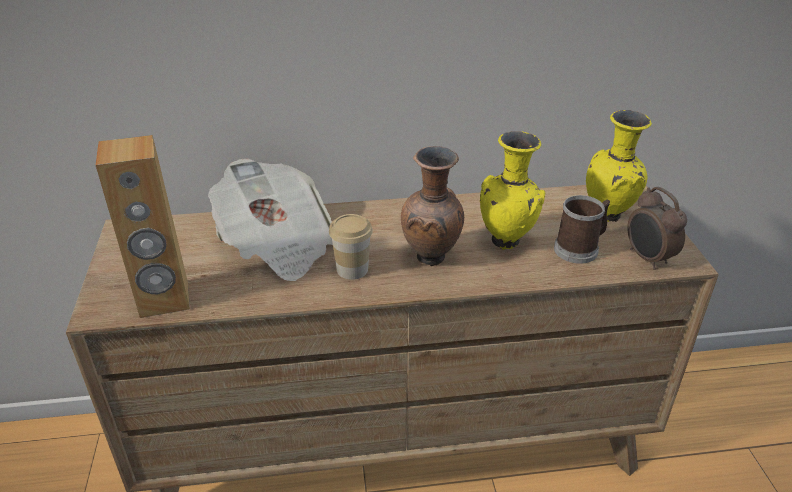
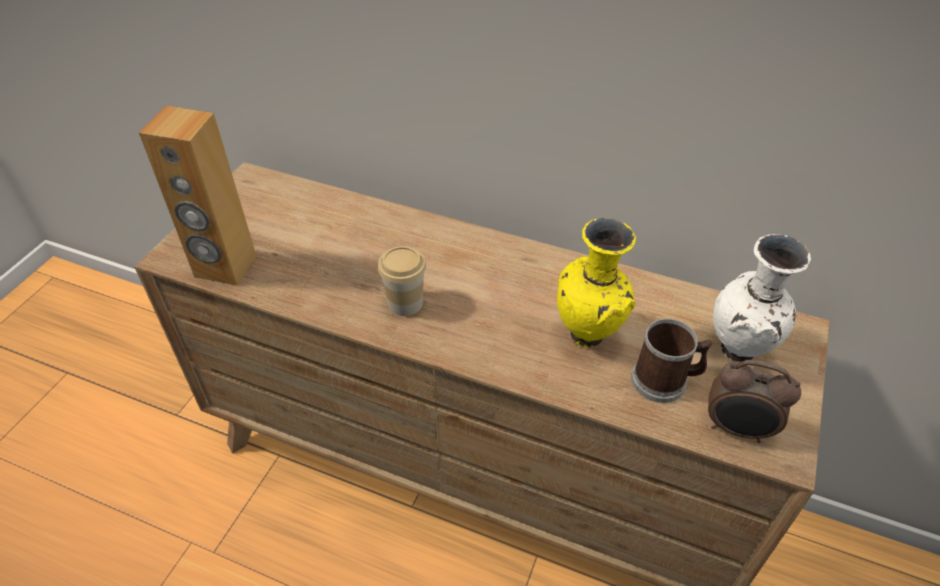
camera: 30 degrees right, 10 degrees up
(277, 245) = (360, 246): newspaper -> none
(432, 259) = (491, 324): brown vase -> none
(609, 216) = (739, 353): yellow vase -> white vase
(647, 258) = (737, 429): alarm clock -> alarm clock turned 75 degrees counterclockwise

